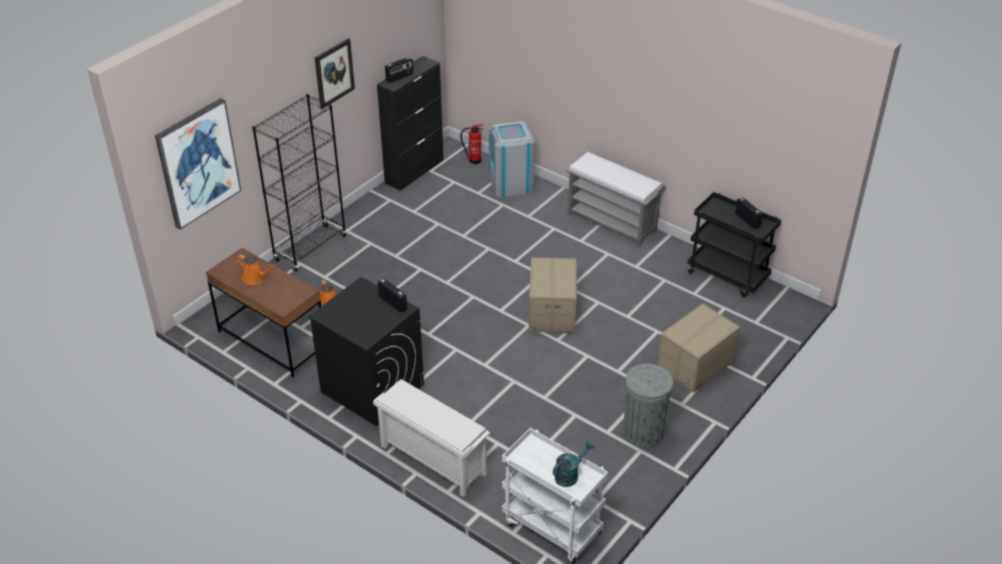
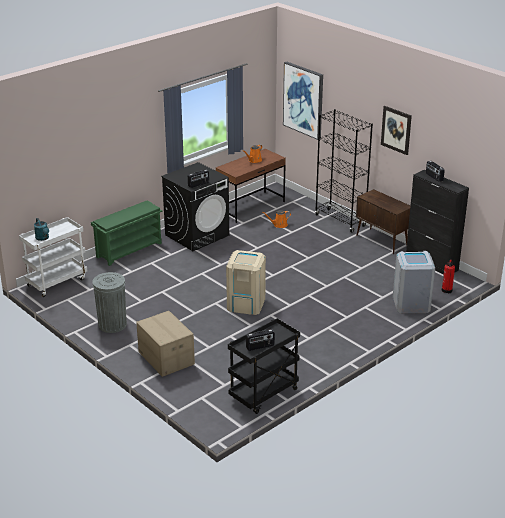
camera: 100 degrees right, 10 degrees down
(366, 210) = (382, 241): none -> brown cabinet
(432, 460) = (129, 250): white shoe rack -> green shoe rack
(551, 312) = (246, 304): cardboard box -> beige trash can
(612, 222) = (350, 346): grey bench -> none

